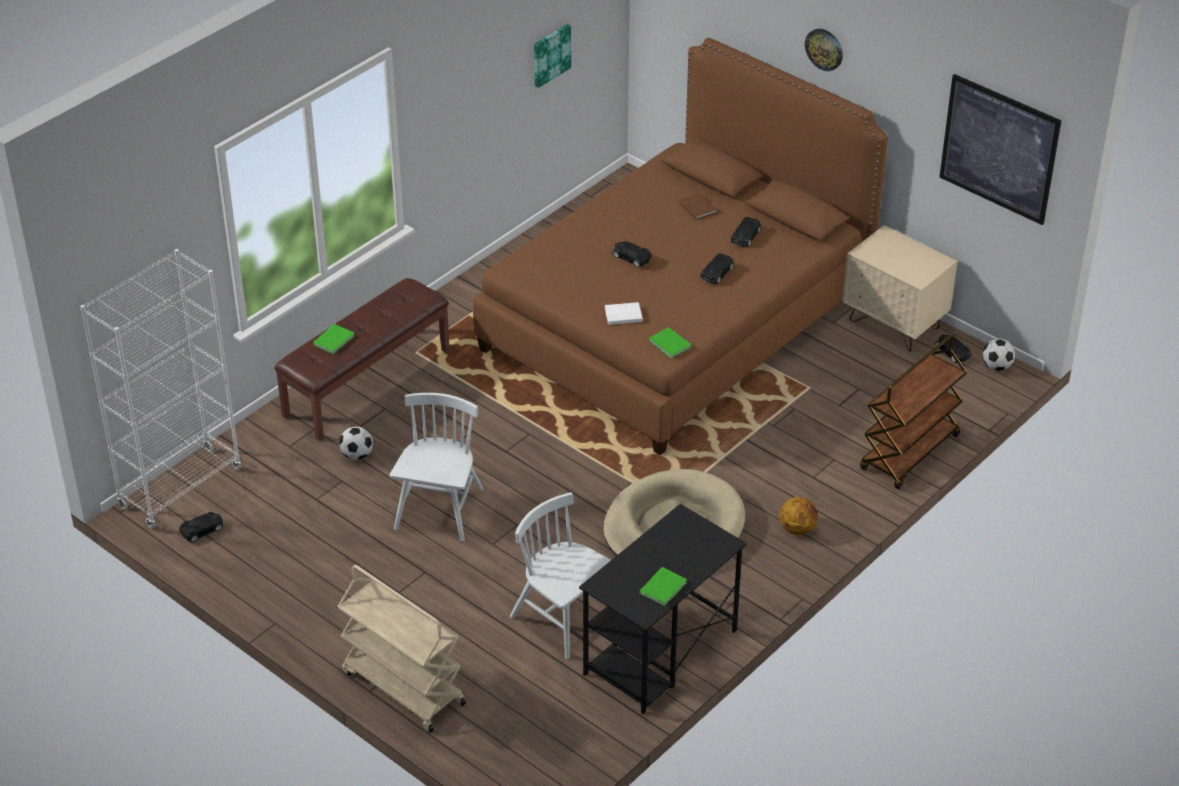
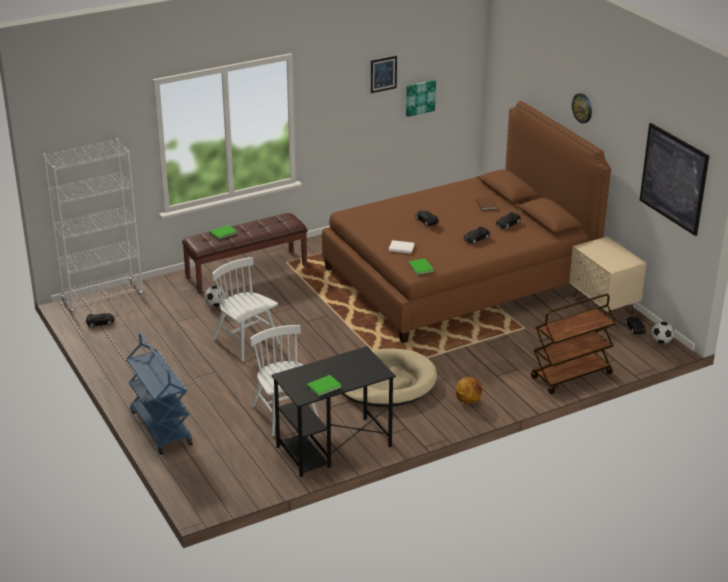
camera: 20 degrees right, 10 degrees down
(402, 688) = (160, 427): beige cart -> blue cart
(439, 509) = (246, 342): white chair -> white chair turned 75 degrees counterclockwise
(505, 37) = (383, 74): none -> picture

